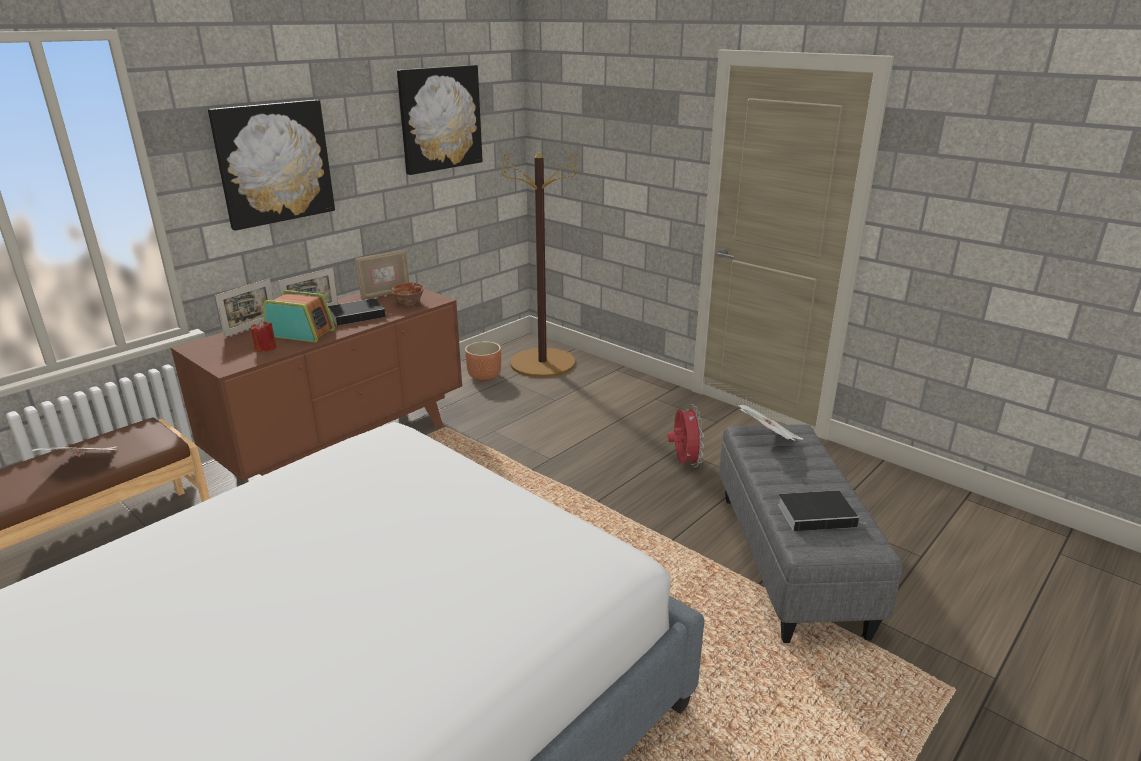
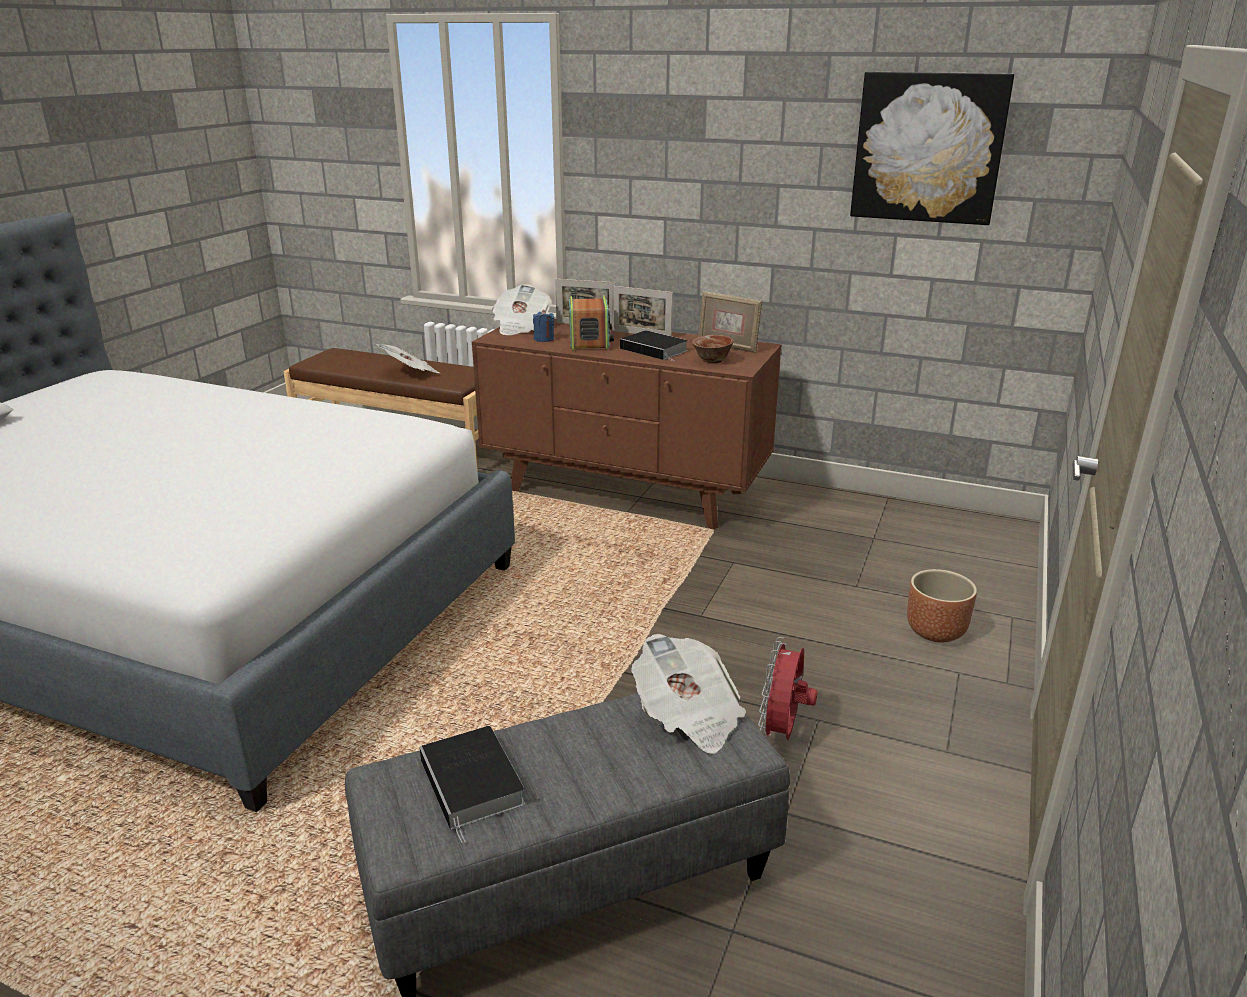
camera: 70 degrees right, 0 degrees up
(211, 352) = (520, 327): none -> newspaper
(266, 348) = (544, 339): red candle -> blue candle
(274, 163) = (679, 165): picture -> none
(485, 376) = (863, 522): brown planter -> brown planter (936, 632)
(542, 363) = (952, 552): brown clothes rack -> none
(684, 462) = (782, 733): red fan -> red fan turned 135 degrees clockwise

